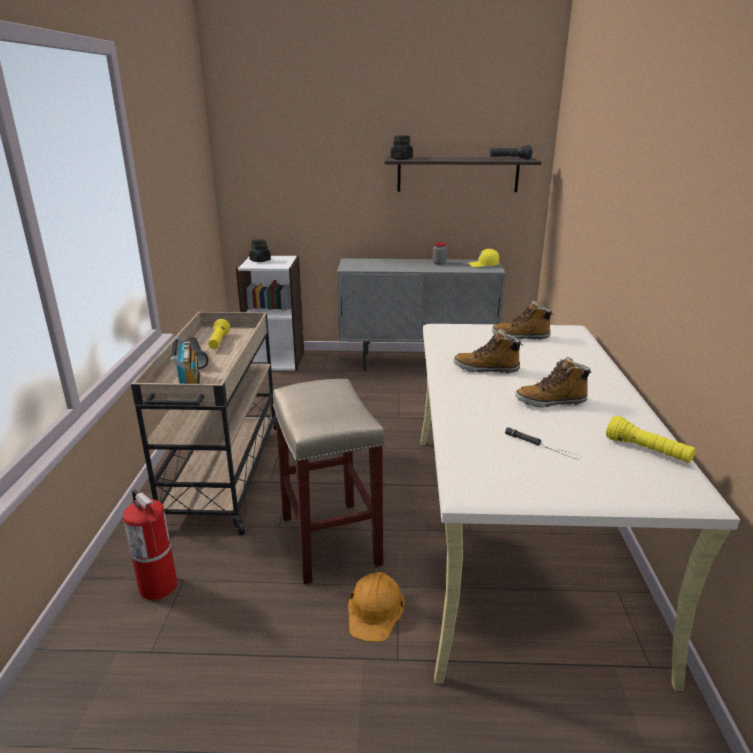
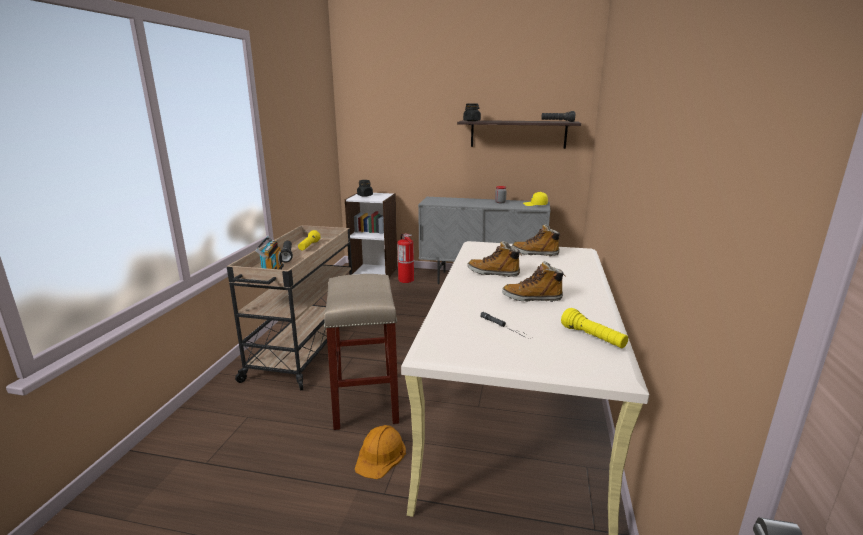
camera: 10 degrees right, 5 degrees down
(158, 587) = (228, 419): fire extinguisher -> fire extinguisher (406, 280)

